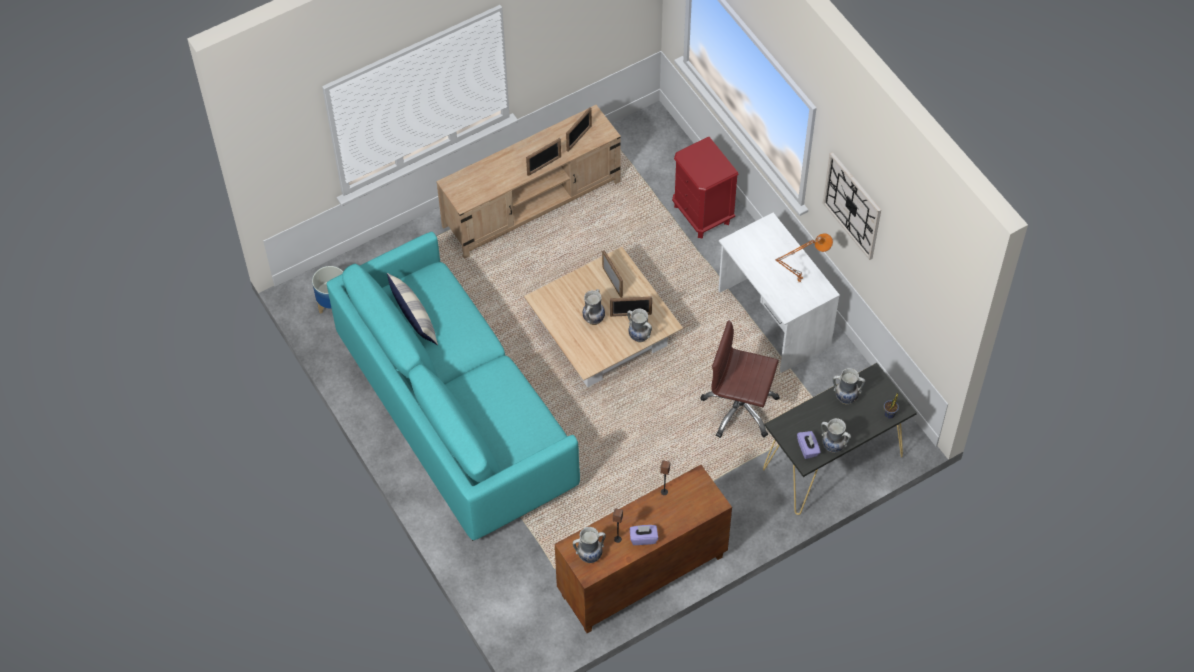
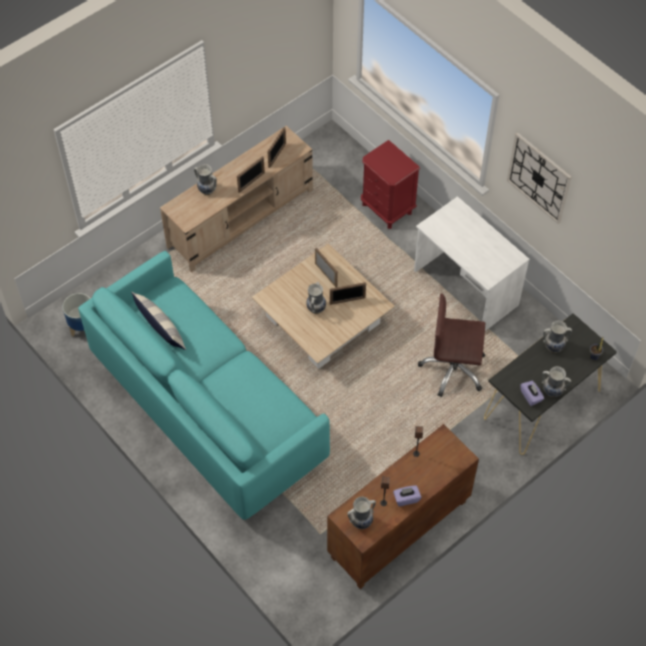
camera: 10 degrees left, 0 degrees up
(639, 336) = (358, 318): vase -> vase (207, 190)
(799, 281) = (492, 251): orange table lamp -> none

